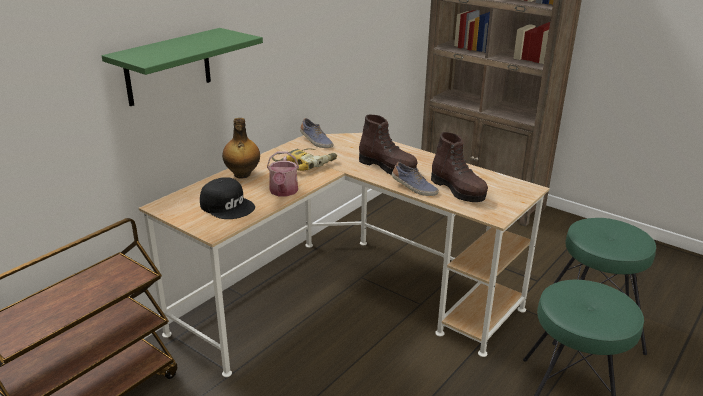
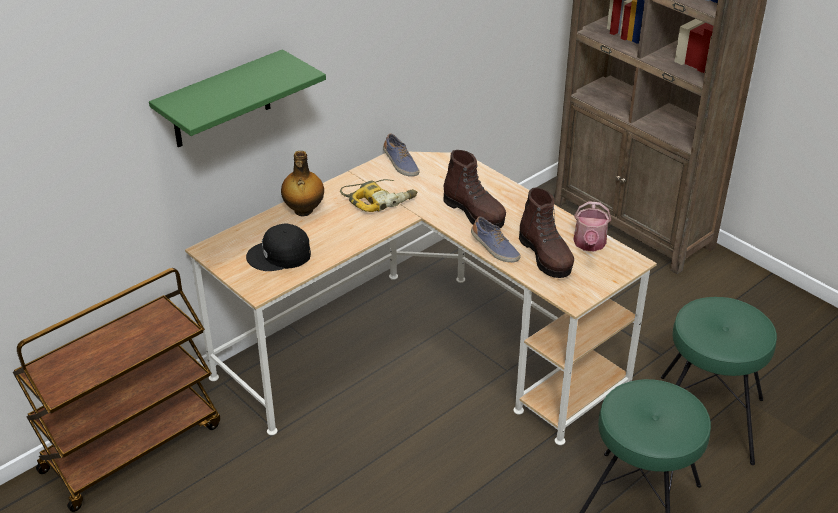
camera: 10 degrees right, 10 degrees up
(228, 206) = (280, 255): black cap -> black cap turned 120 degrees clockwise
(283, 192) = (344, 241): watering can -> watering can (589, 245)

